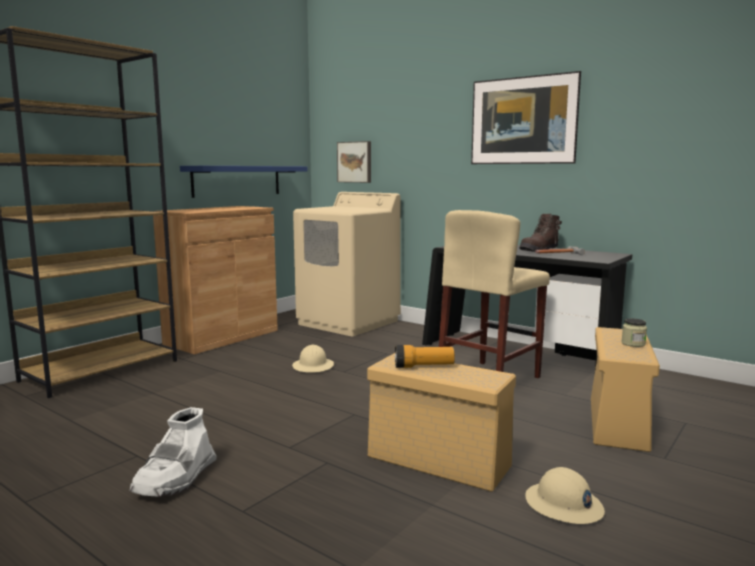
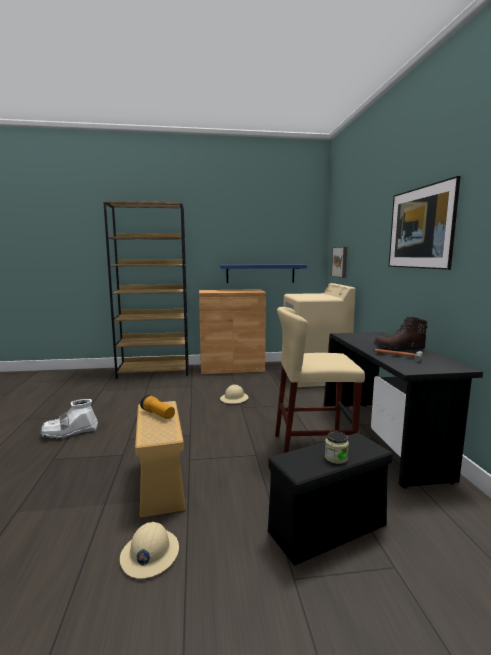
camera: 45 degrees right, 0 degrees up
(617, 422) = (329, 527): beige storage box -> black storage box

